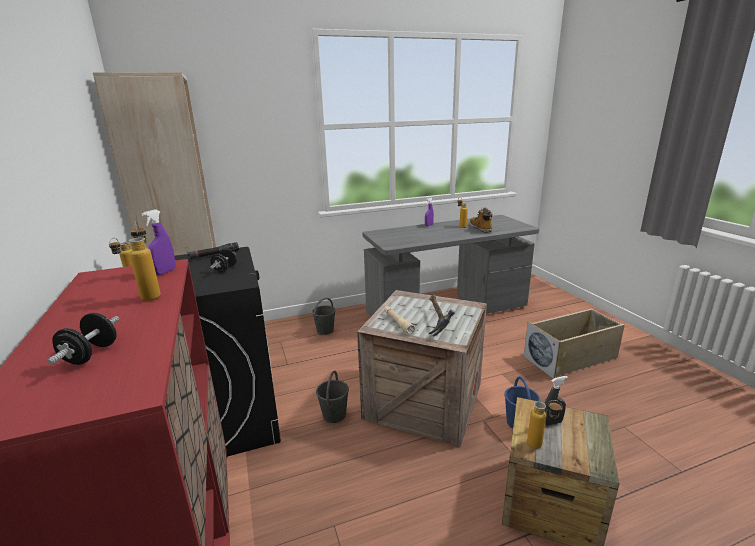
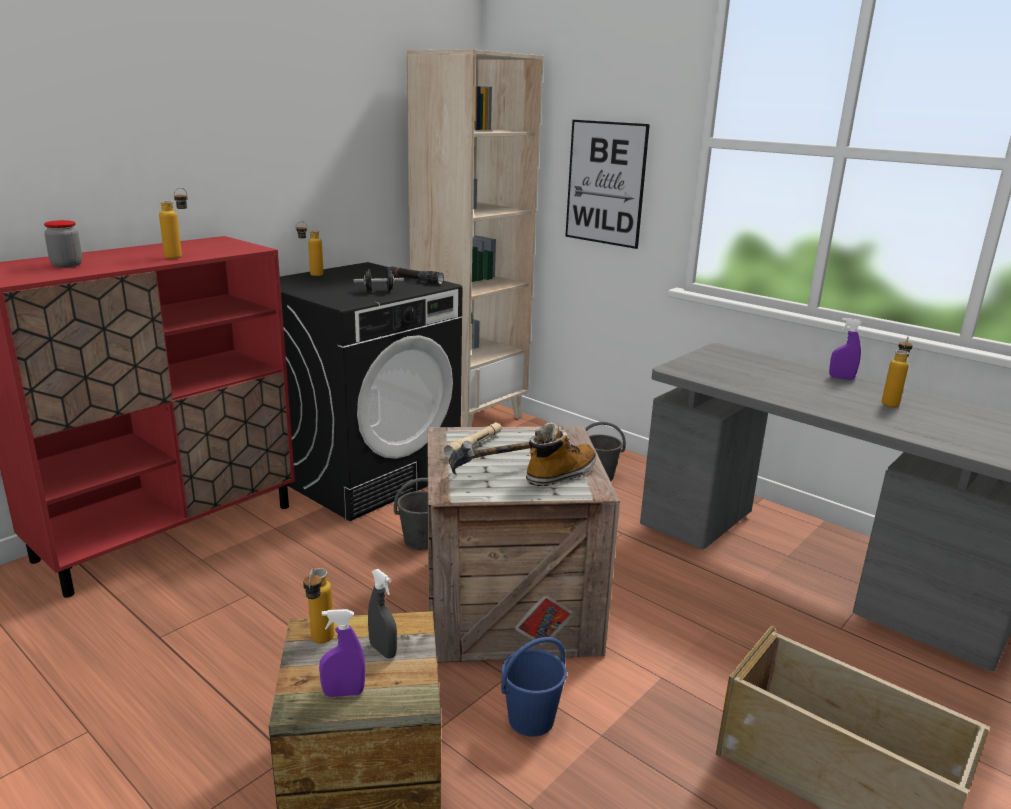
camera: 60 degrees right, 0 degrees up
(91, 354) = (67, 265): black dumbbell -> jar
(165, 272) = (235, 250): purple spray bottle -> purple spray bottle (343, 693)
(257, 161) = (605, 183): none -> picture
(480, 229) = (912, 421): boot -> boot (561, 474)

